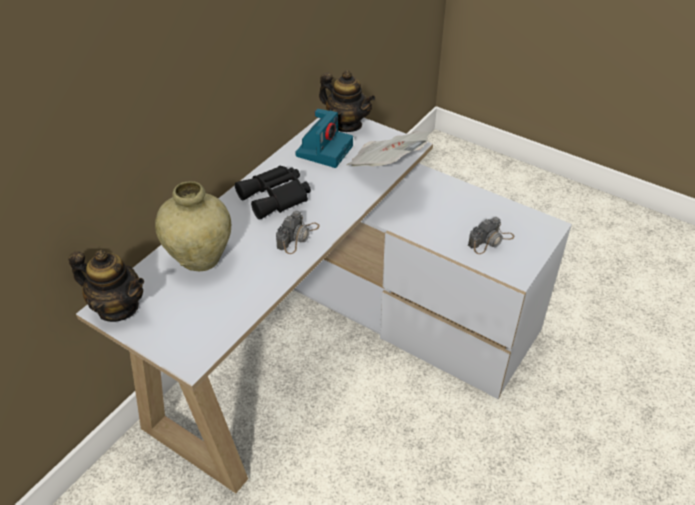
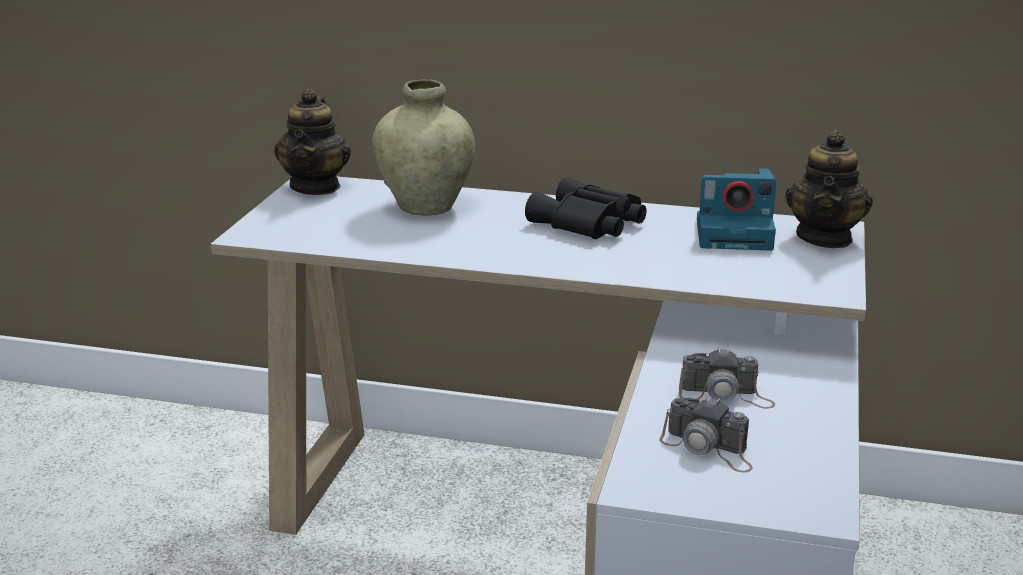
camera: 70 degrees right, 20 degrees down
(298, 236) = (516, 250): camera -> camera (726, 395)
(387, 166) = (749, 282): newspaper -> none

